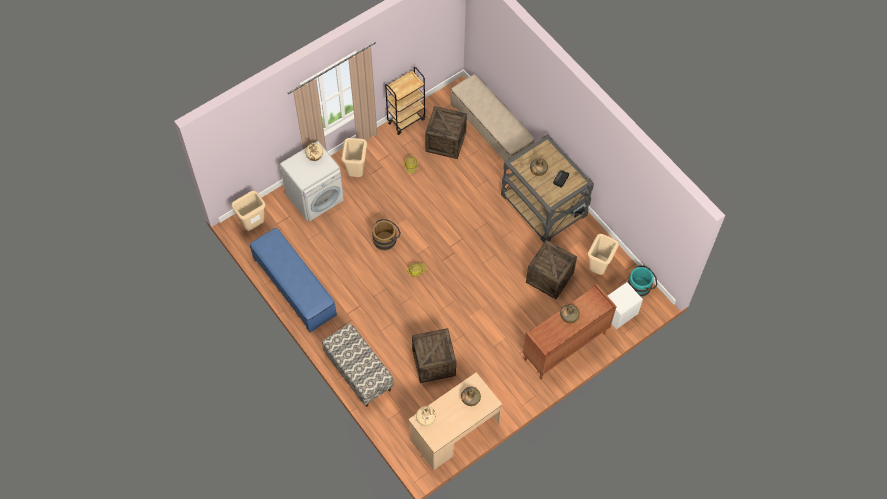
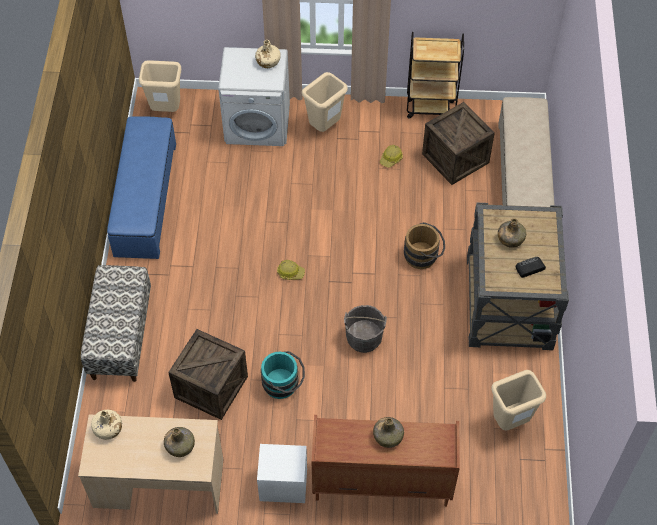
camera: 40 degrees right, 5 degrees down
(386, 239) = (289, 217): brown bucket -> brown bucket (424, 256)
(488, 278) = (364, 338): none -> grey bucket
(549, 277) = (438, 389): crate -> none
(619, 313) = (488, 494): white nightstand -> white nightstand (283, 484)
(640, 286) = (545, 483): turquoise bucket -> turquoise bucket (283, 385)

